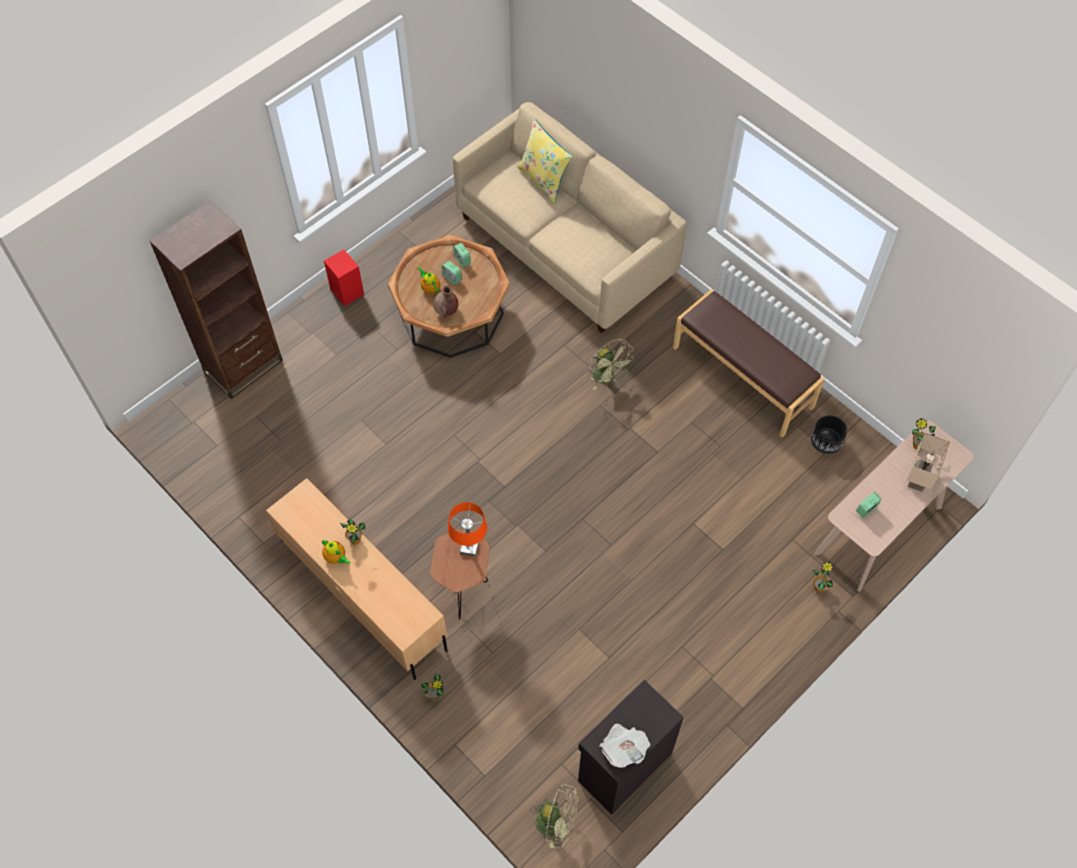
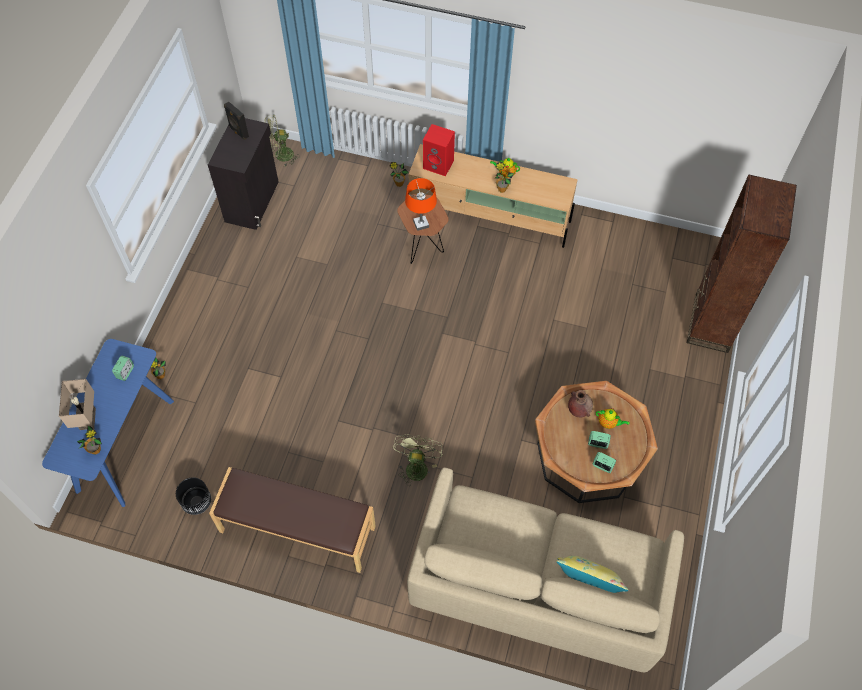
camera: 150 degrees right, 0 degrees up
(346, 291) = (691, 428): red speaker -> red speaker (439, 164)
(607, 378) = (416, 465): green fan -> green fan turned 75 degrees clockwise
(623, 748) = (238, 132): newspaper -> black speaker
(878, 530) = (125, 445): beige console table -> blue console table

